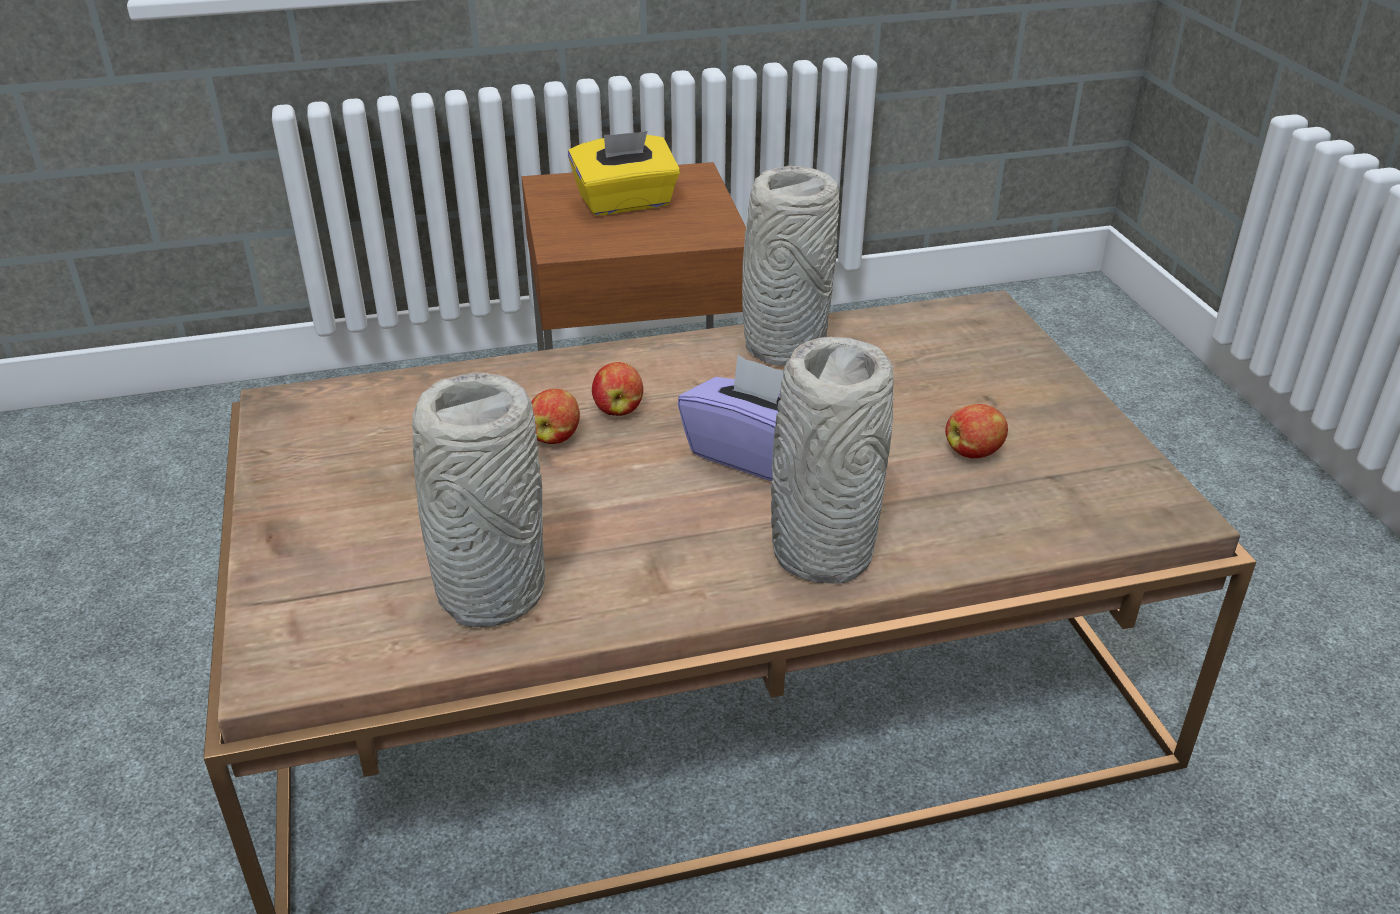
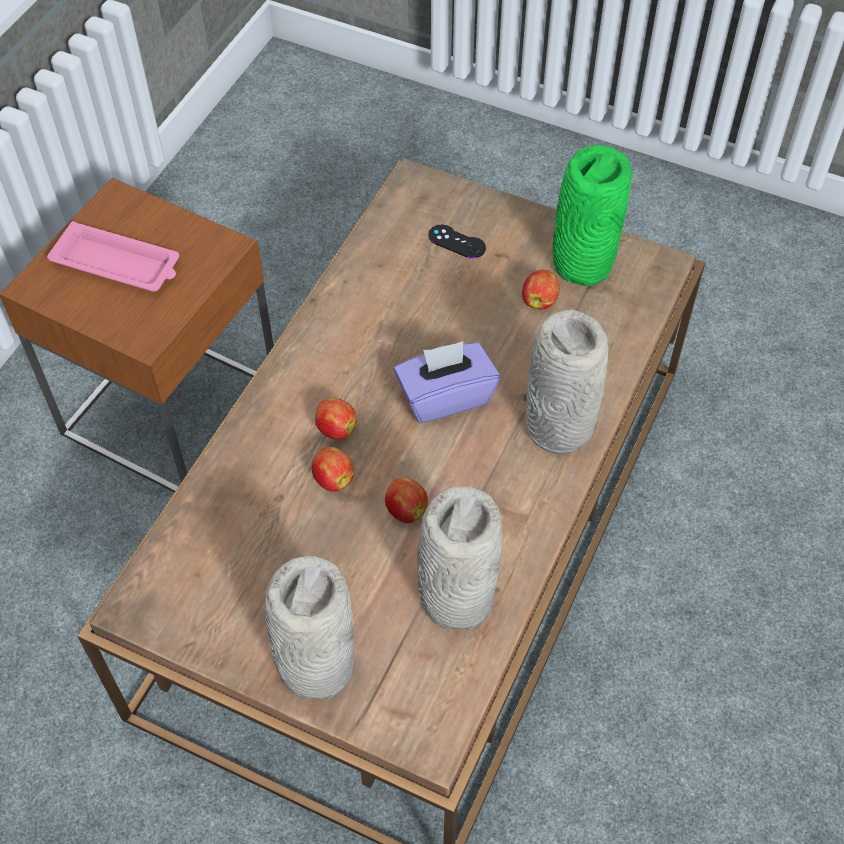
camera: 50 degrees left, 20 degrees up
(571, 500) = (405, 509): none -> apple
(625, 203) = (118, 265): yellow tissue box -> pink tray
(782, 347) = (352, 304): grey vase -> grey vase (315, 668)
(958, 365) = (457, 242): none -> black game controller
(1070, 455) = (581, 264): none -> green vase

